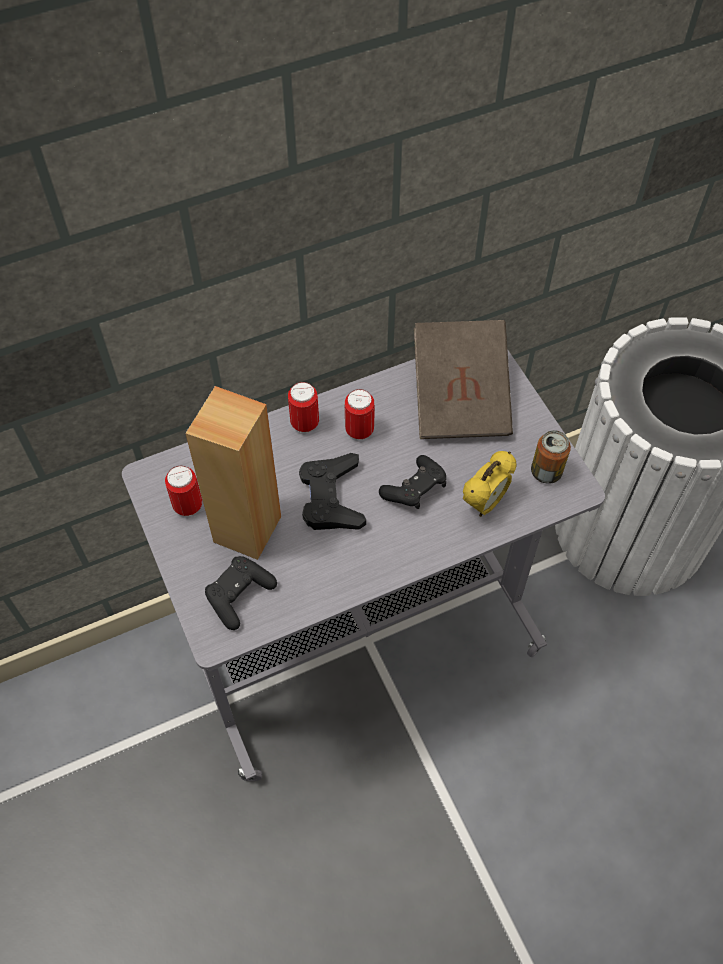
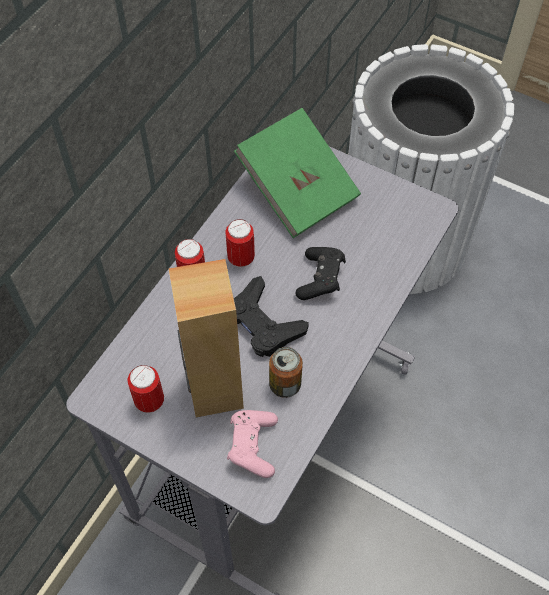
camera: 35 degrees left, 0 degrees up
(239, 596) = (252, 446): black game controller -> pink game controller
(460, 398) = (298, 190): brown book -> green book
(484, 504) = (379, 259): alarm clock -> none
(546, 472) = (403, 209): can -> can (285, 384)

